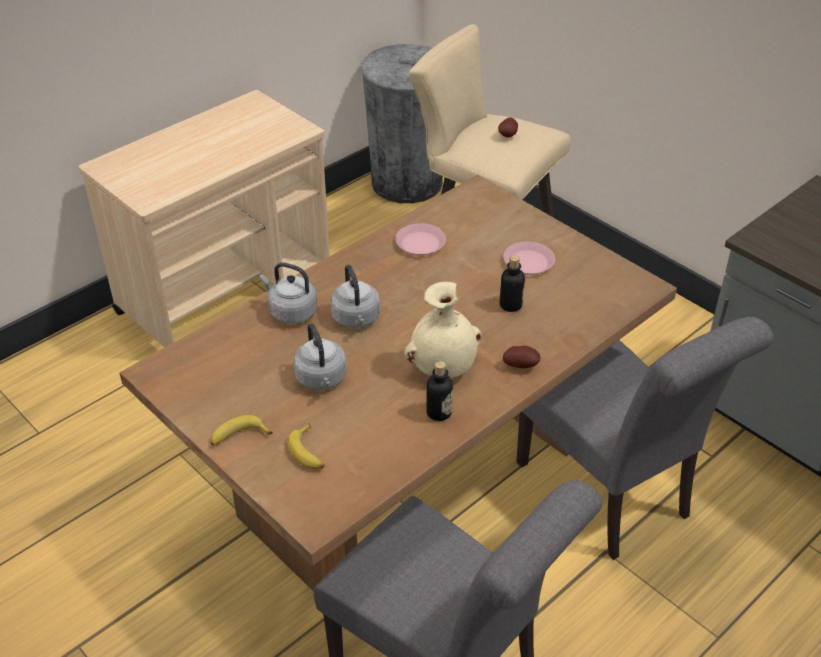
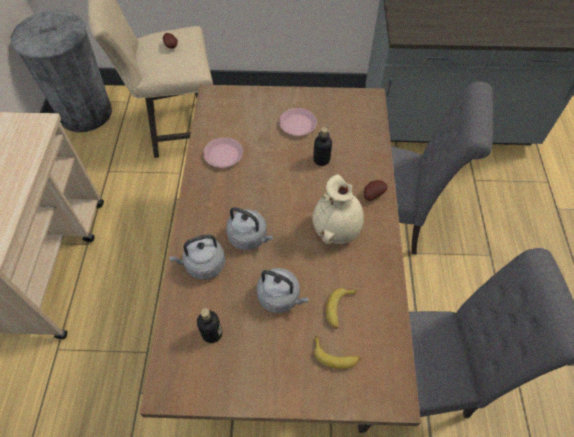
camera: 45 degrees left, 15 degrees up
(238, 437) = (282, 385): banana -> banana (339, 309)
(439, 412) = (369, 261): bottle -> bottle (212, 333)

